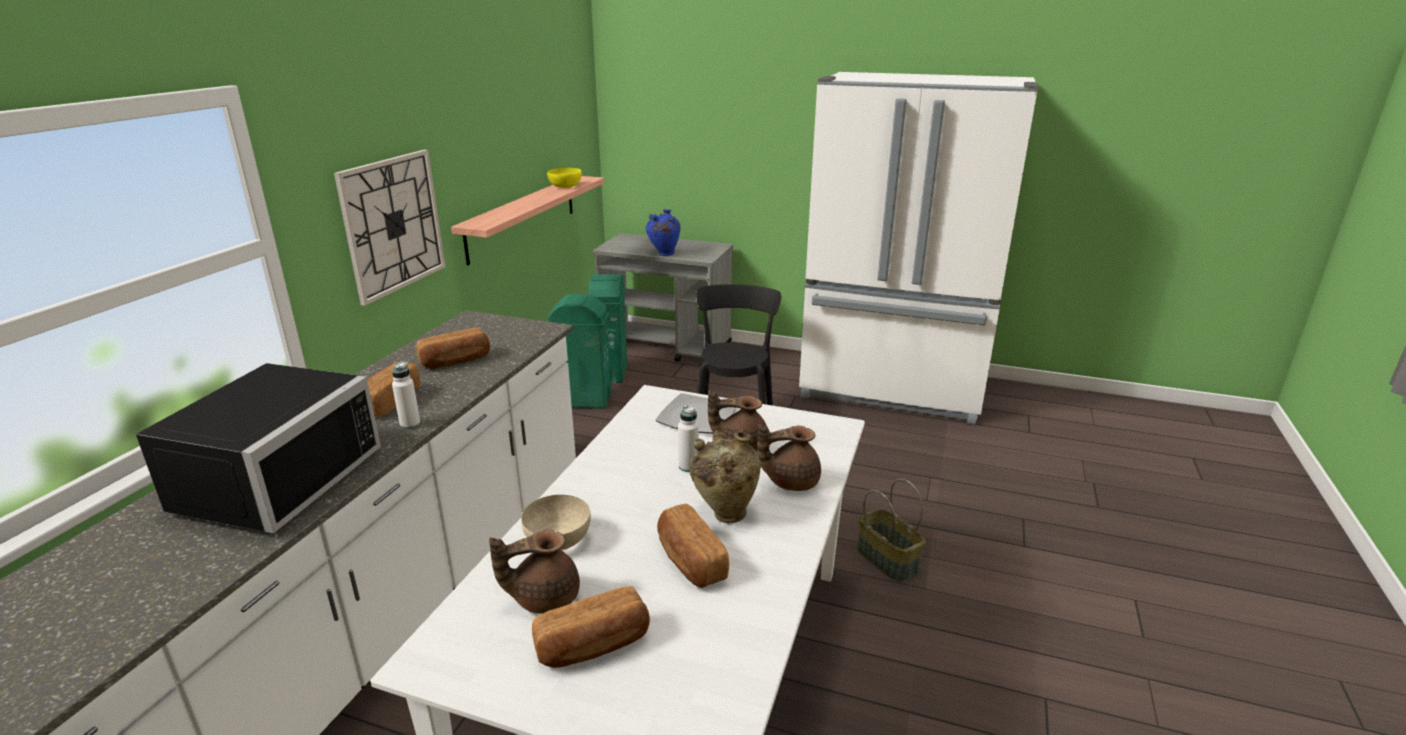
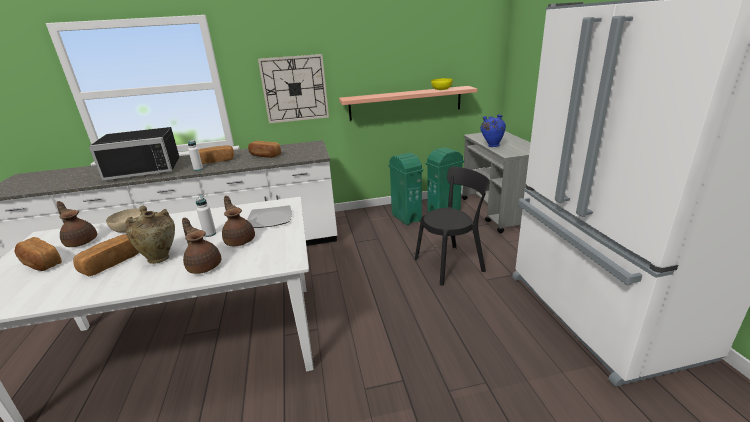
camera: 60 degrees right, 0 degrees up
(888, 560) = (350, 393): basket -> none

